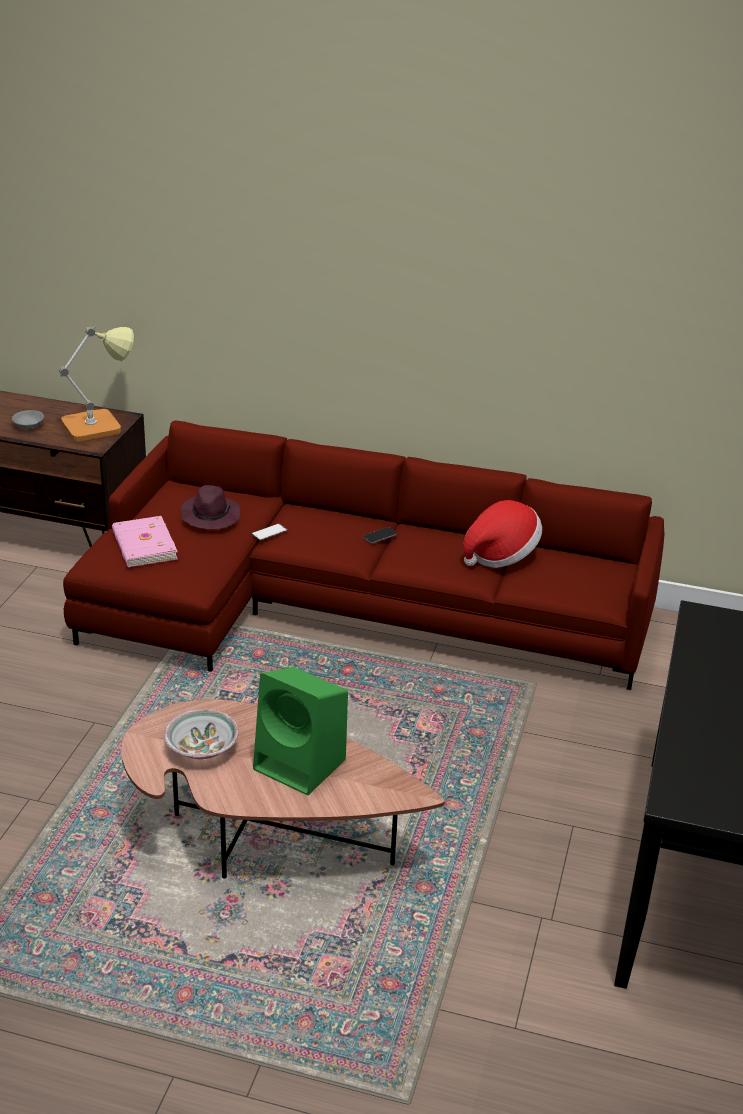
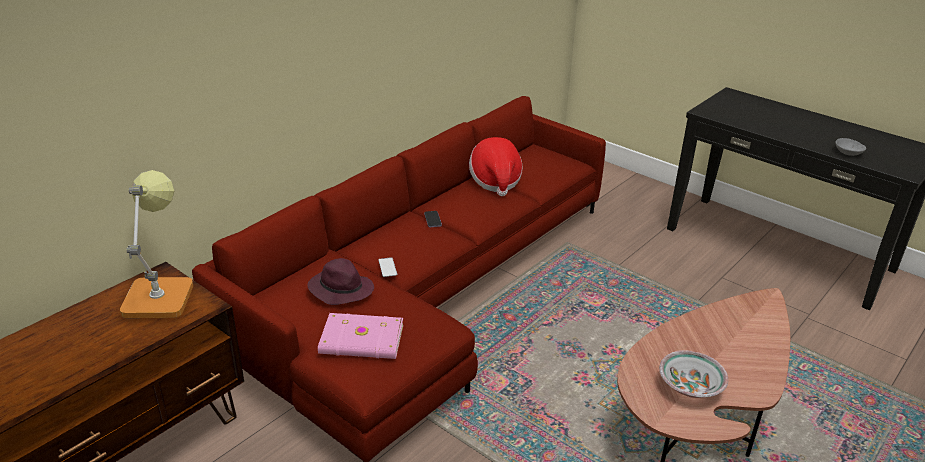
camera: 65 degrees left, 0 degrees up
(28, 425) = (102, 343): grey bowl -> grey bowl (847, 152)
(302, 765) = (724, 339): green speaker -> none

